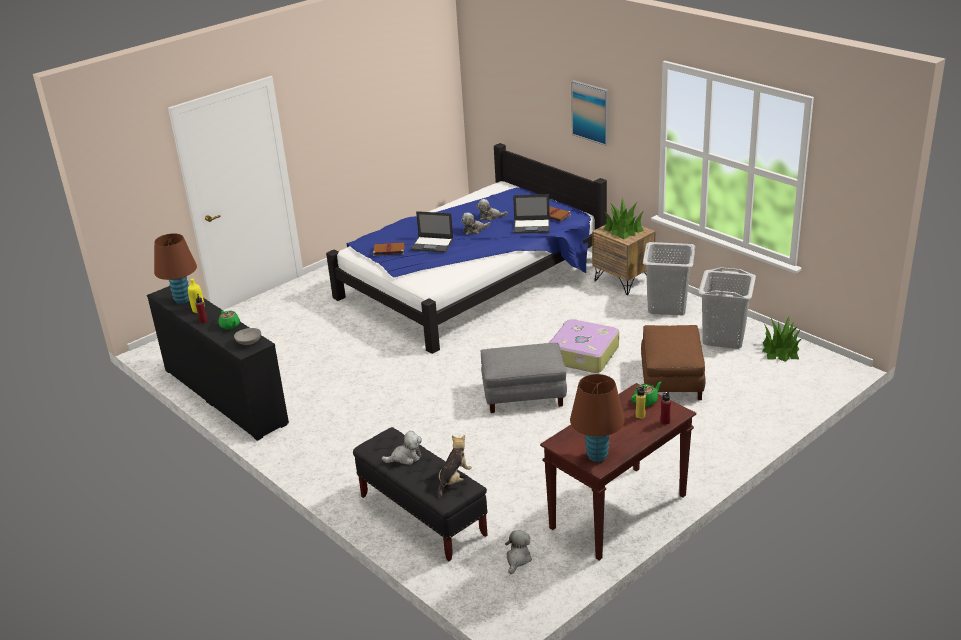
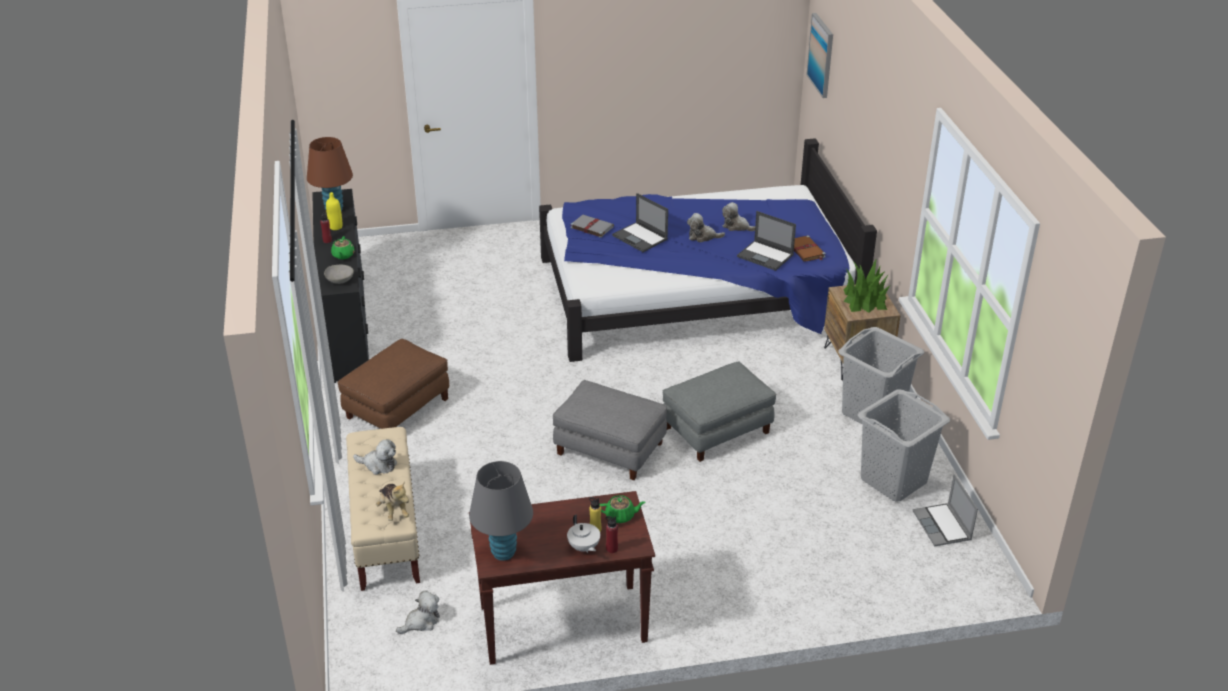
camera: 30 degrees right, 5 degrees up
(388, 250) = (591, 227): brown book -> grey book
(422, 516) = (386, 532): black bench -> beige bench
(454, 480) = (393, 510): plush toy -> plush toy turned 90 degrees clockwise
(582, 355) = (717, 430): suitcase -> grey ottoman
(591, 112) = (881, 140): picture -> picture (821, 55)
(597, 456) = (503, 553): brown table lamp -> grey table lamp
(646, 429) = (583, 547): none -> white teapot
(671, 379) = (778, 503): brown ottoman -> brown ottoman (397, 408)
(781, 350) = (943, 526): potted plant -> laptop

